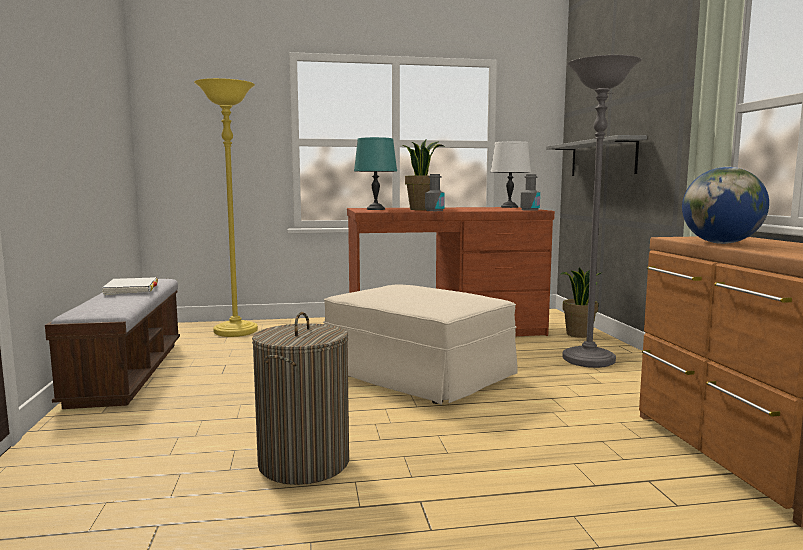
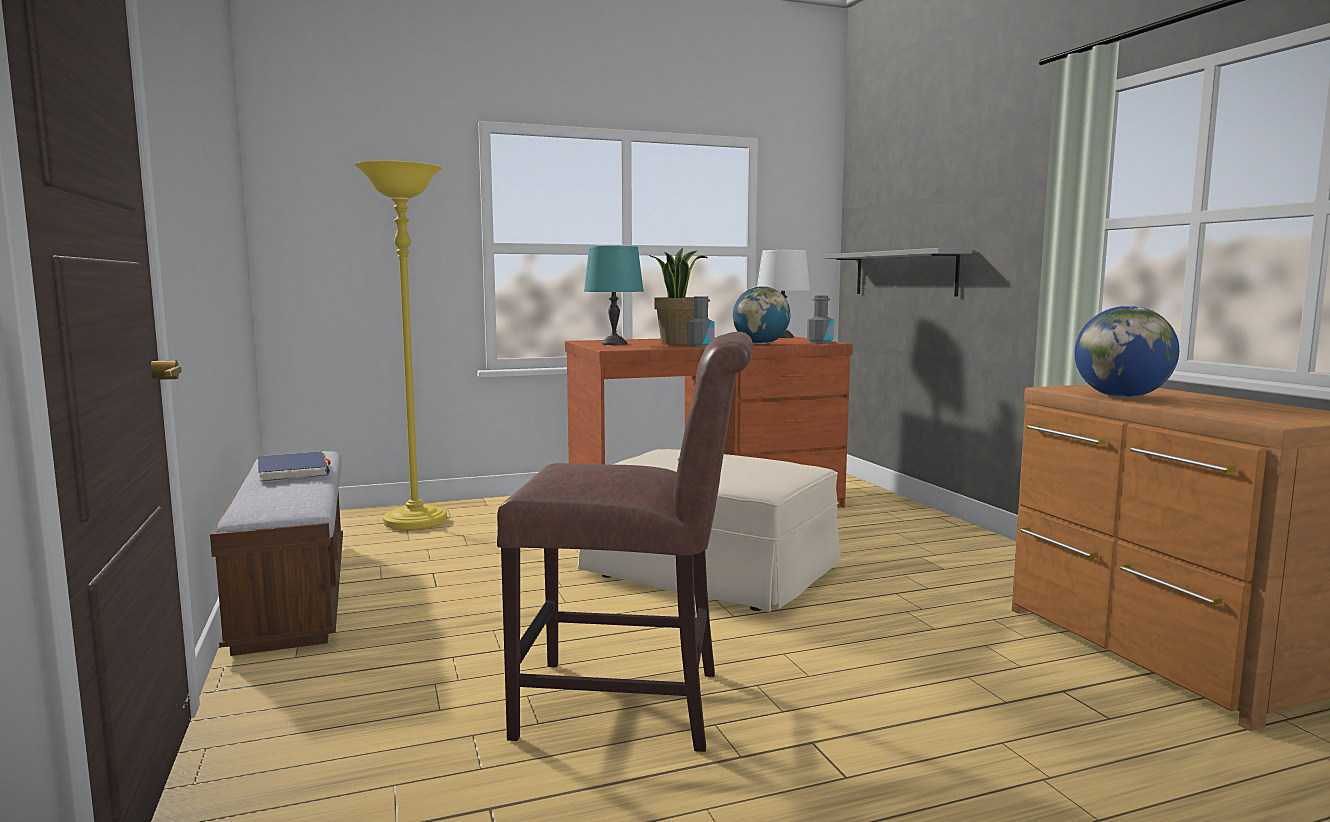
camera: 10 degrees left, 0 degrees up
(131, 289) = (293, 471): white book -> blue book
(304, 463) = (633, 705): laundry basket -> brown chair
(483, 210) = (761, 344): none -> globe
(579, 334) = (882, 504): potted plant -> none
(588, 360) = (913, 539): grey floor lamp -> none

